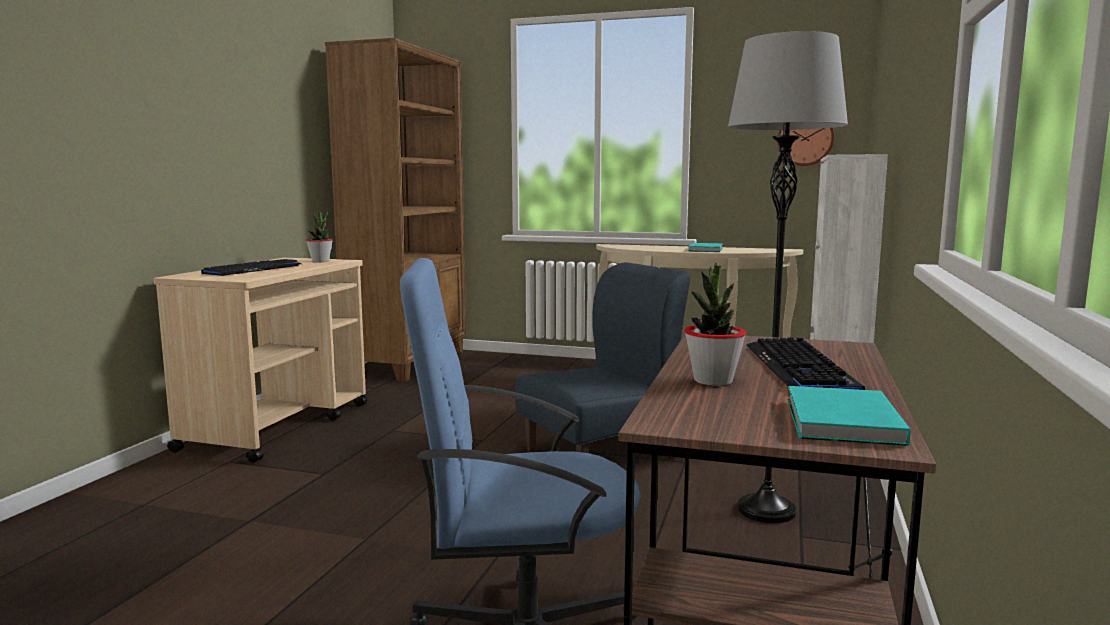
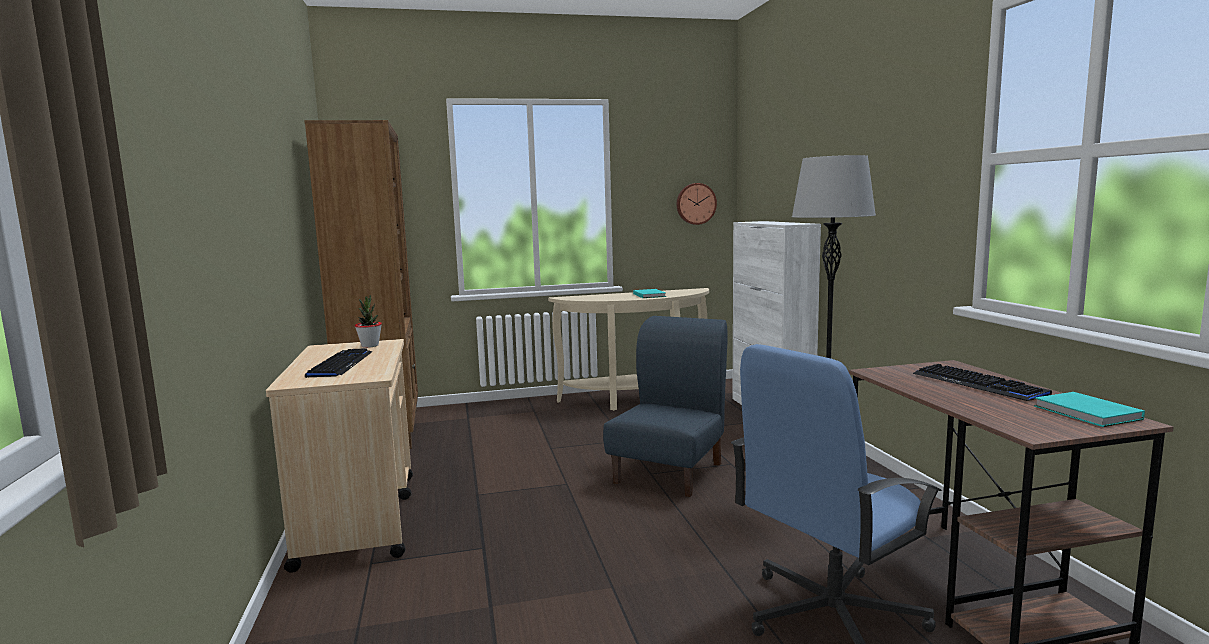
camera: 30 degrees left, 0 degrees up
(713, 381) = (970, 401): potted plant -> none

